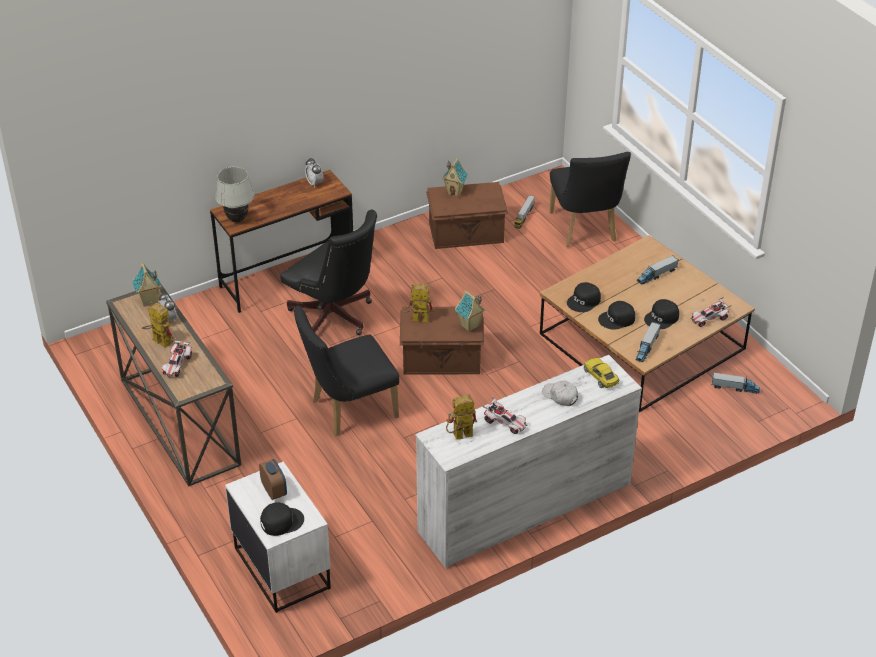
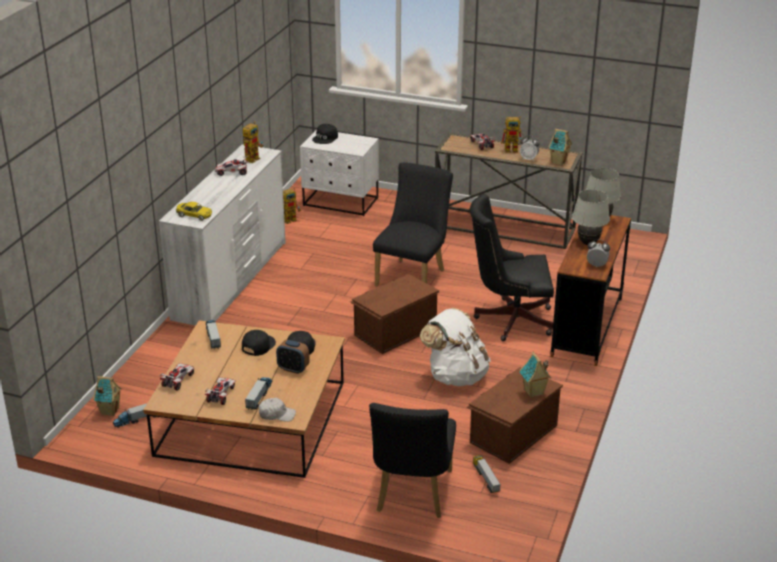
camera: 140 degrees right, 10 degrees down
(274, 491) = (348, 145): alarm clock -> alarm clock (293, 369)
(286, 204) = (588, 243): none -> white table lamp
(416, 319) = (416, 287): toy robot -> toy robot (292, 219)
(446, 294) = (456, 376): none -> white backpack
(470, 326) = (372, 301): toy house -> toy house (109, 411)
(560, 396) = (211, 196): white cap -> white cap (276, 414)
(585, 230) = (412, 496): black chair -> black chair turned 120 degrees counterclockwise
(662, 318) = (220, 363): black cap -> none
(685, 290) = (221, 395): none -> toy car

